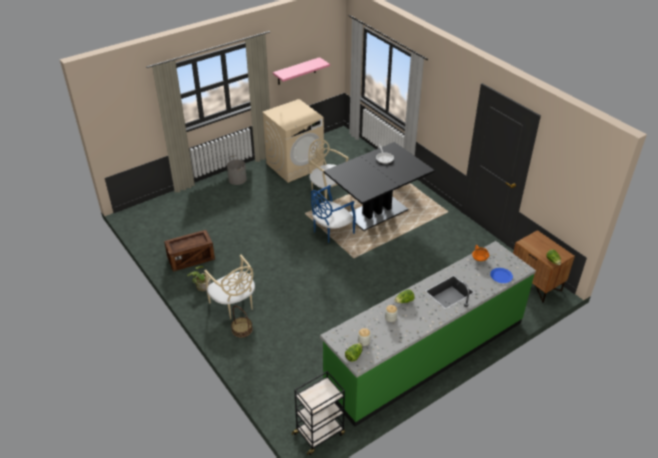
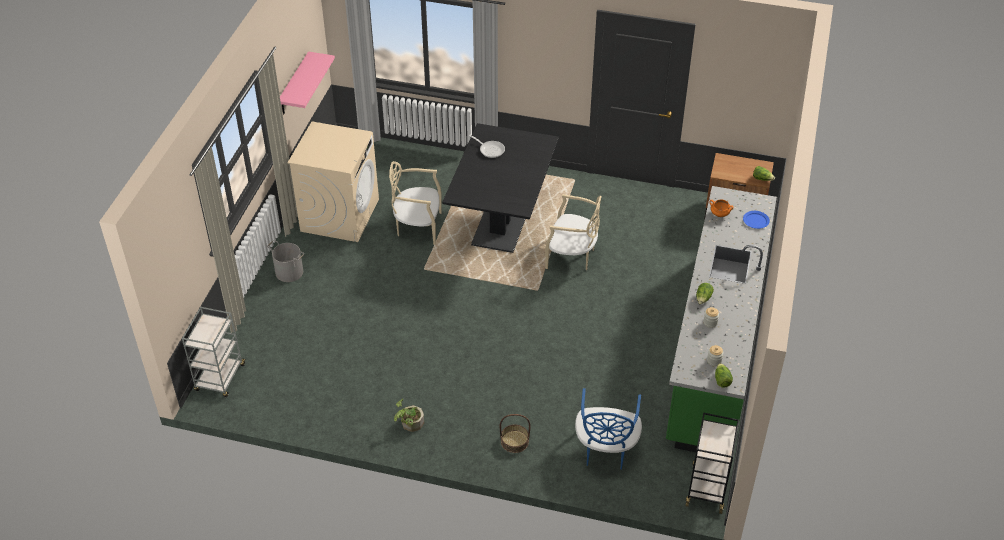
camera: 40 degrees left, 5 degrees up
(146, 210) = (220, 378): none -> grey cart
(191, 258) = (358, 402): crate -> none
(234, 305) = (473, 421): beige chair -> beige chair (572, 256)
(331, 231) = (478, 273): blue chair -> blue chair (605, 449)

